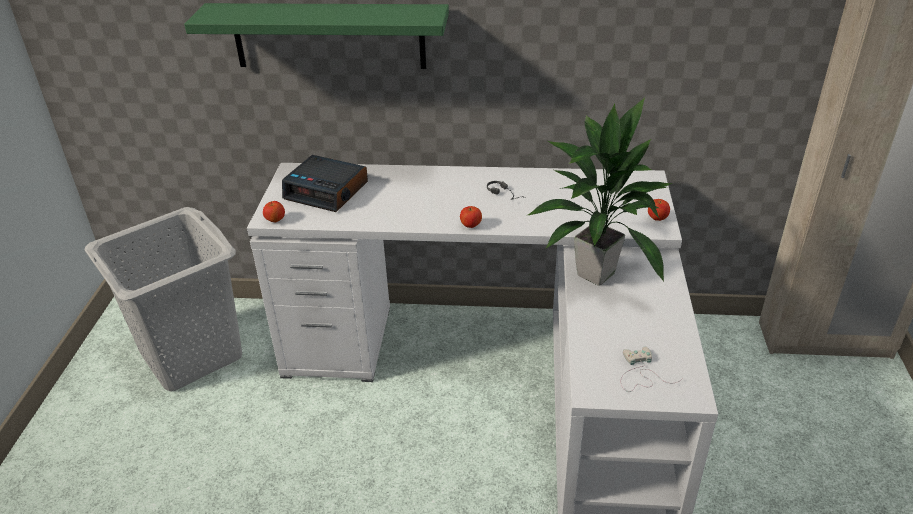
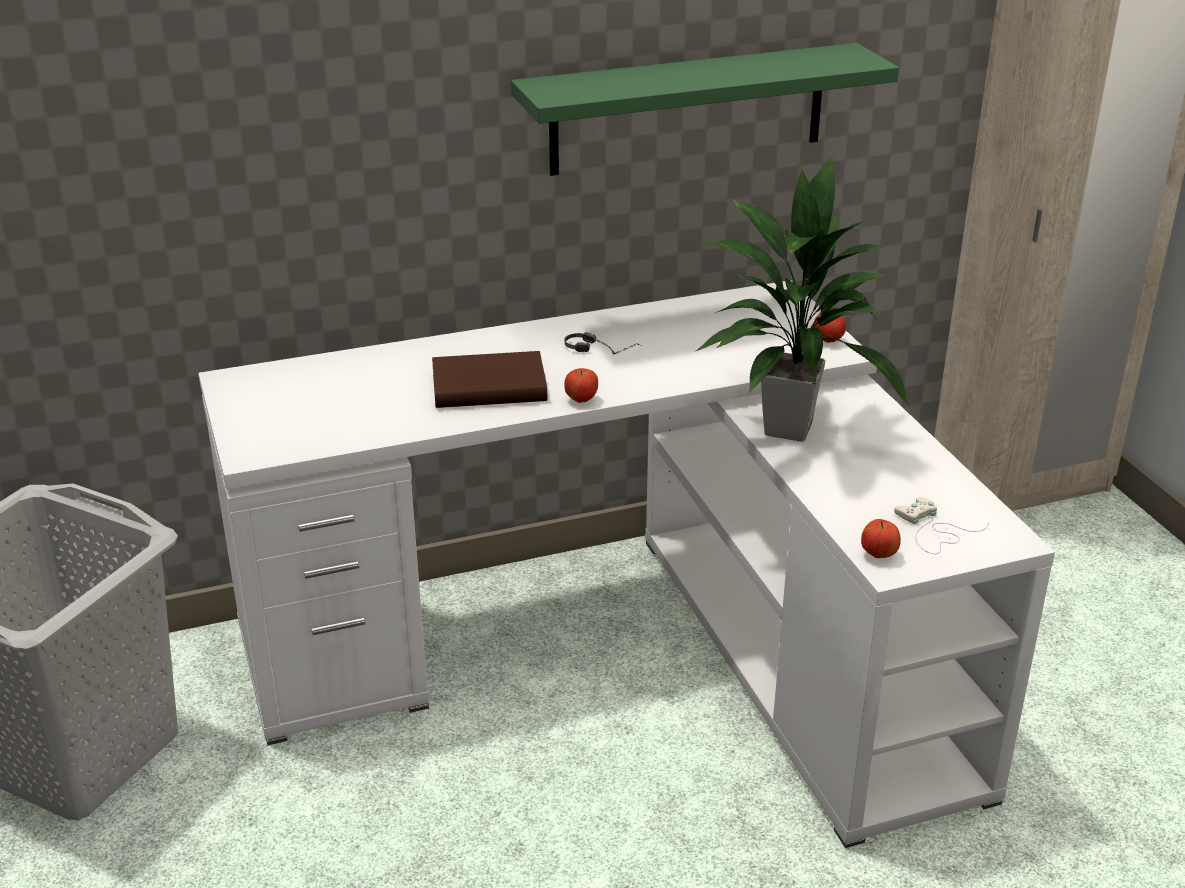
camera: 25 degrees left, 5 degrees down
(275, 220) = (265, 455): apple -> apple (879, 555)
(327, 191) = (316, 397): alarm clock -> none
(329, 36) = (281, 142): green shelf -> green shelf (688, 109)
(424, 205) = (489, 387): none -> brown book

